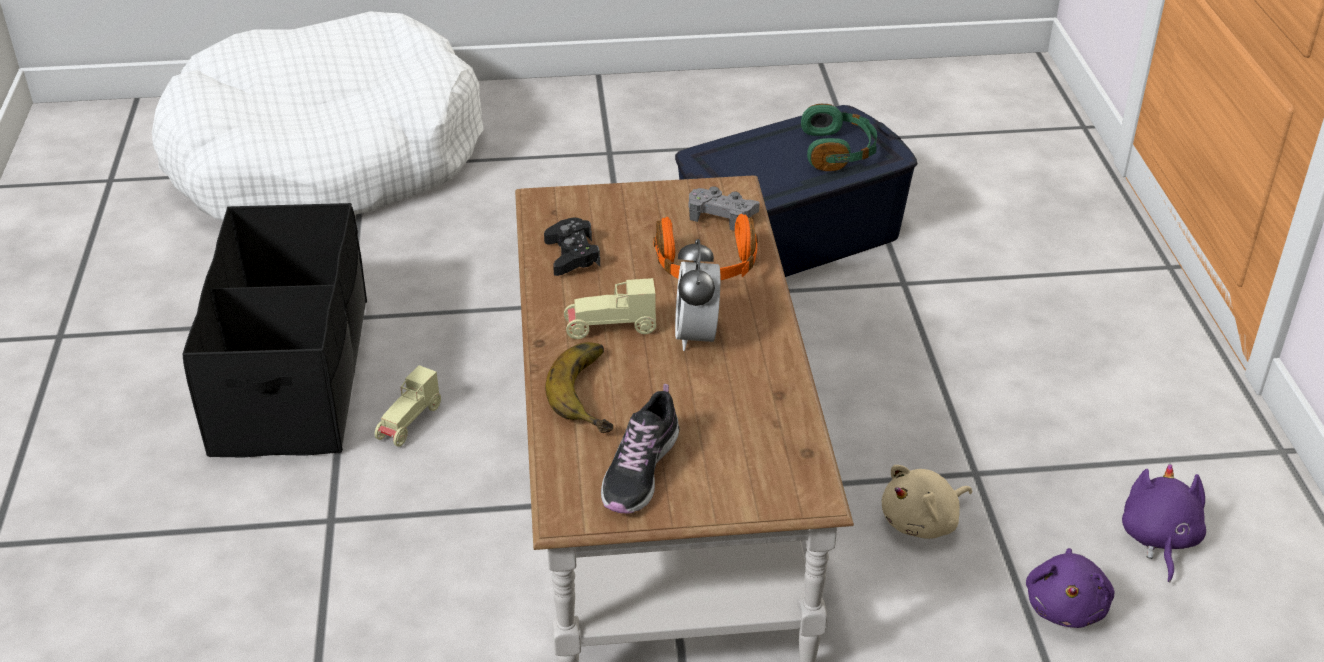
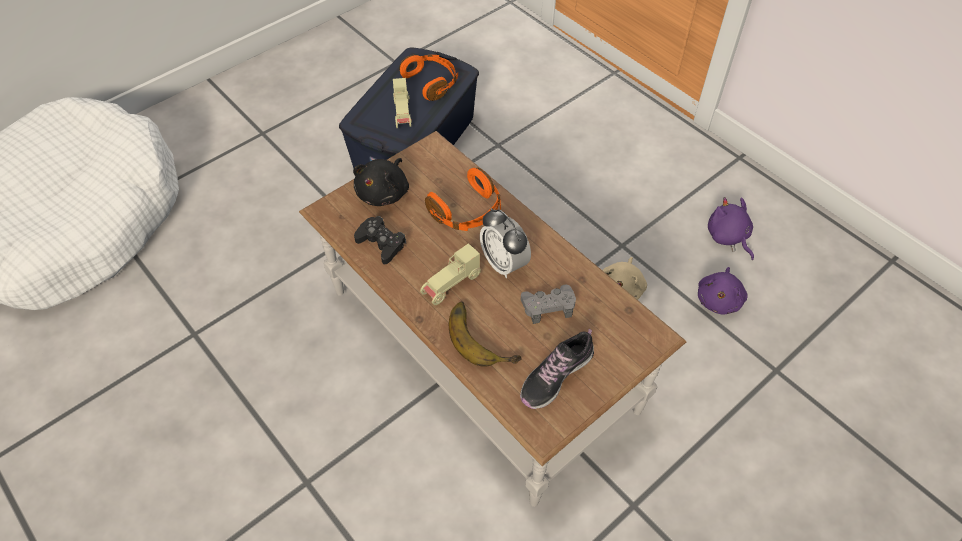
camera: 35 degrees left, 15 degrees up
(294, 375) = (193, 395): black storage box -> none
(410, 423) = (298, 387): beige toy car -> beige toy car (403, 113)
(627, 209) = (384, 193): none -> black plush toy
(640, 470) = (555, 376): shoe -> shoe turned 60 degrees clockwise
(722, 214) = (443, 169): grey game controller -> grey game controller (548, 306)
(838, 151) = (431, 82): green headphones -> orange headphones
(1066, 605) = (719, 299): purple plush toy -> purple plush toy turned 45 degrees clockwise

